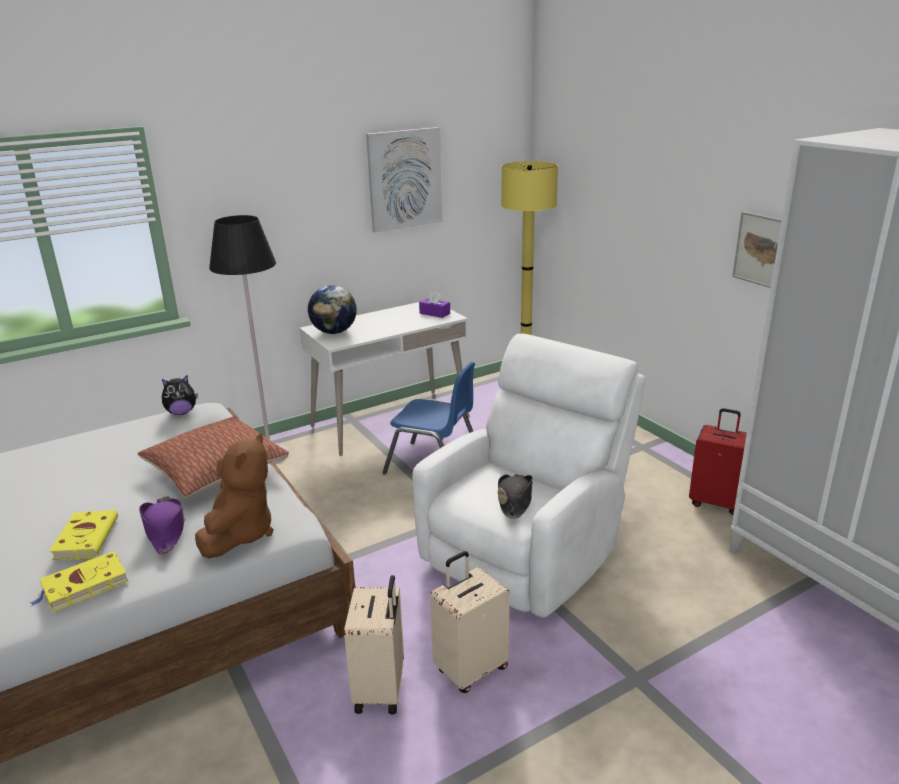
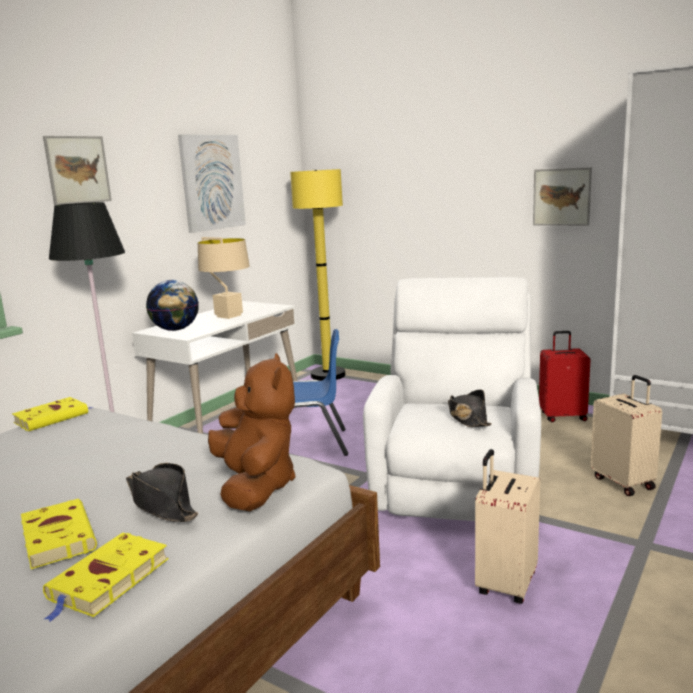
camera: 25 degrees left, 10 degrees down
(165, 530) = (162, 504): purple hat -> black hat
(181, 412) = (53, 417): plush toy -> yellow book
(215, 470) = (157, 449): pillow -> none
(252, 178) = (77, 170): none -> picture
(381, 690) = (441, 630): beige suitcase -> beige suitcase (624, 482)
(395, 321) = (228, 316): none -> beige table lamp
(434, 313) = (260, 307): purple tissue box -> none

